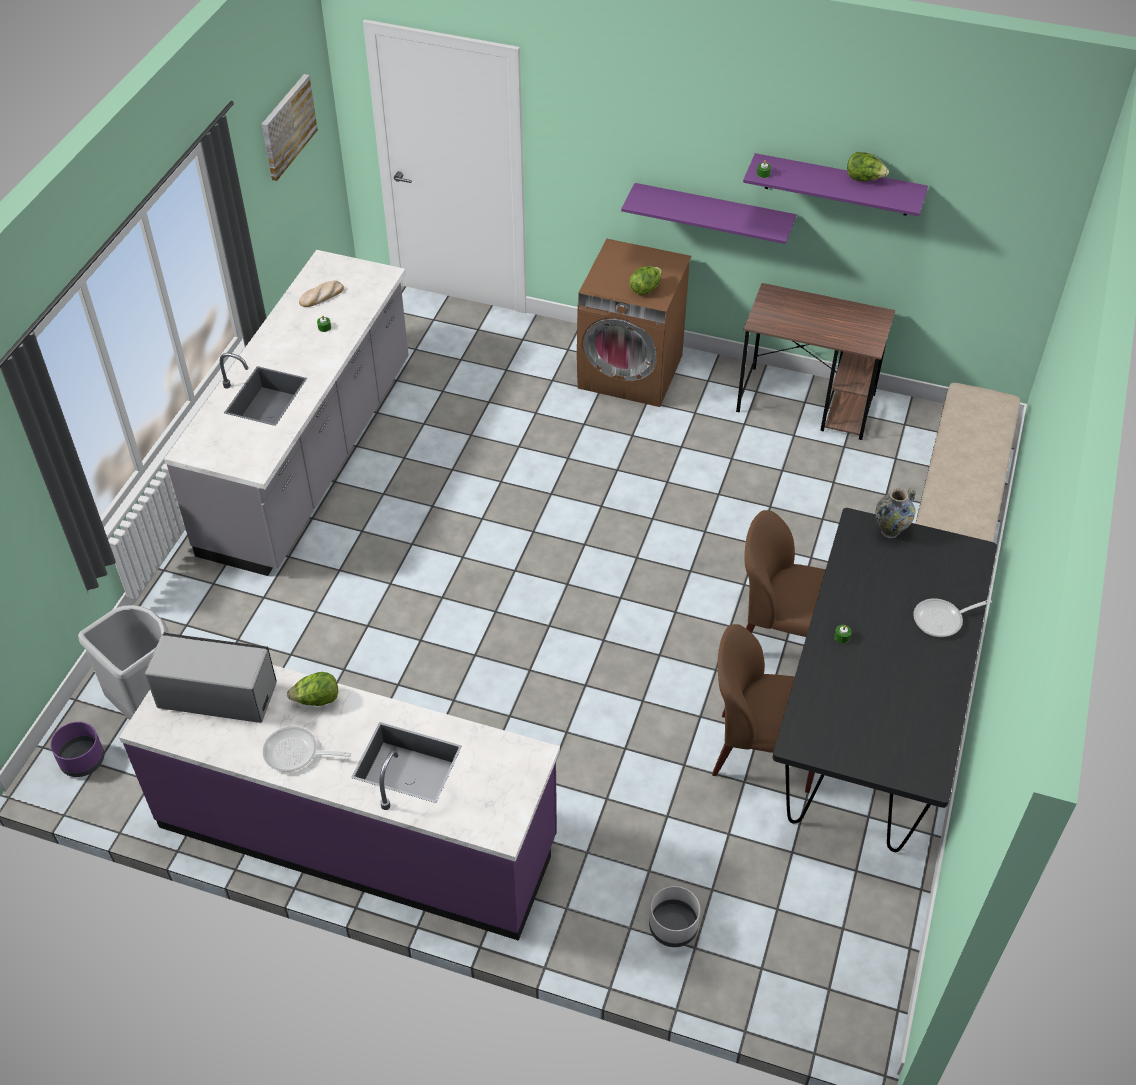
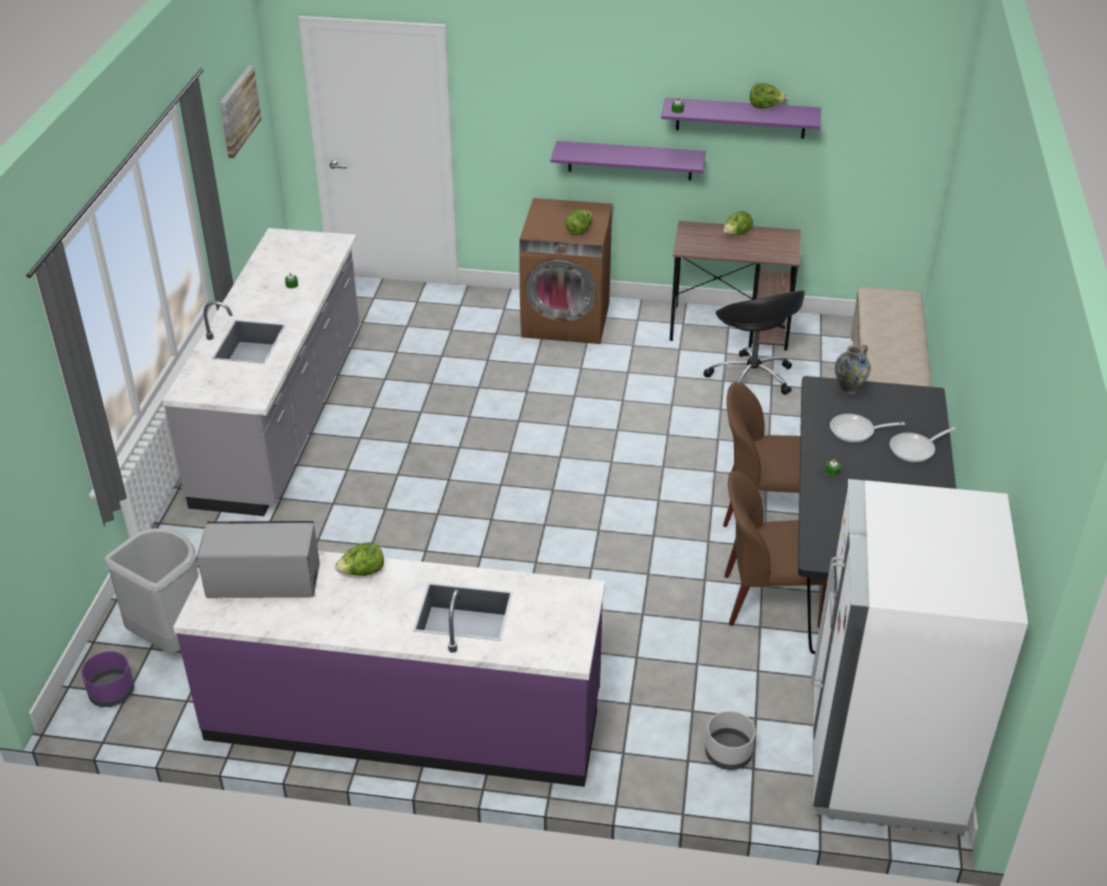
camera: 10 degrees left, 10 degrees down
(296, 753) = (353, 618): frying pan -> frying pan (856, 431)
(321, 296) = (282, 262): bread -> none
(814, 472) = (752, 379): none -> black office chair
(821, 309) = (736, 235): none -> lettuce
(833, 957) = (883, 757): none -> white fridge

